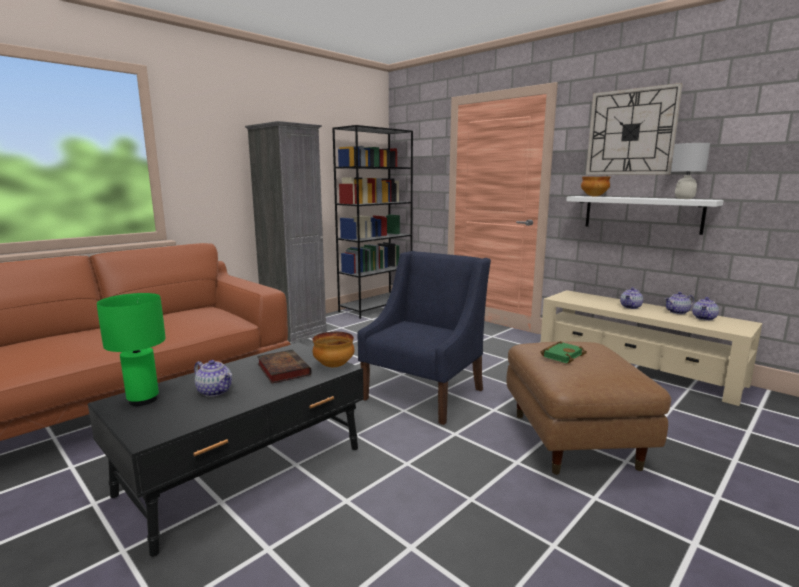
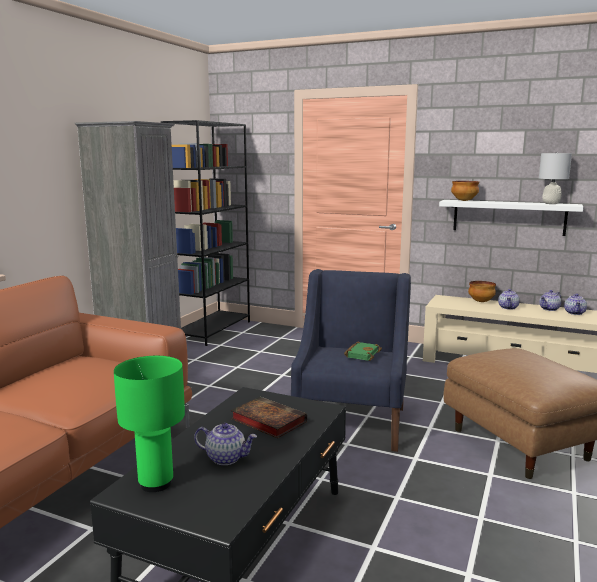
camera: 20 degrees left, 0 degrees up
(334, 366) = (316, 408): bowl -> bowl (481, 302)
(562, 355) = (510, 365): green book -> green book (362, 354)
(631, 132) = (496, 139): wall clock -> none

